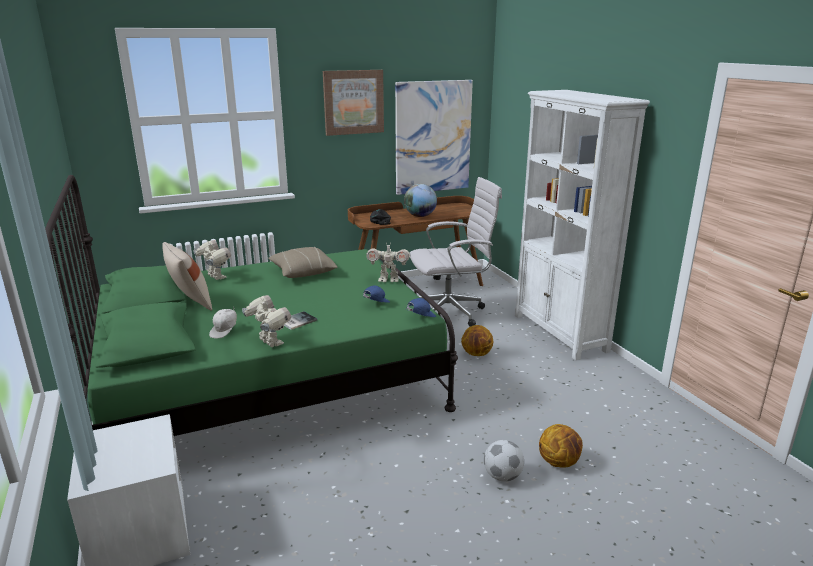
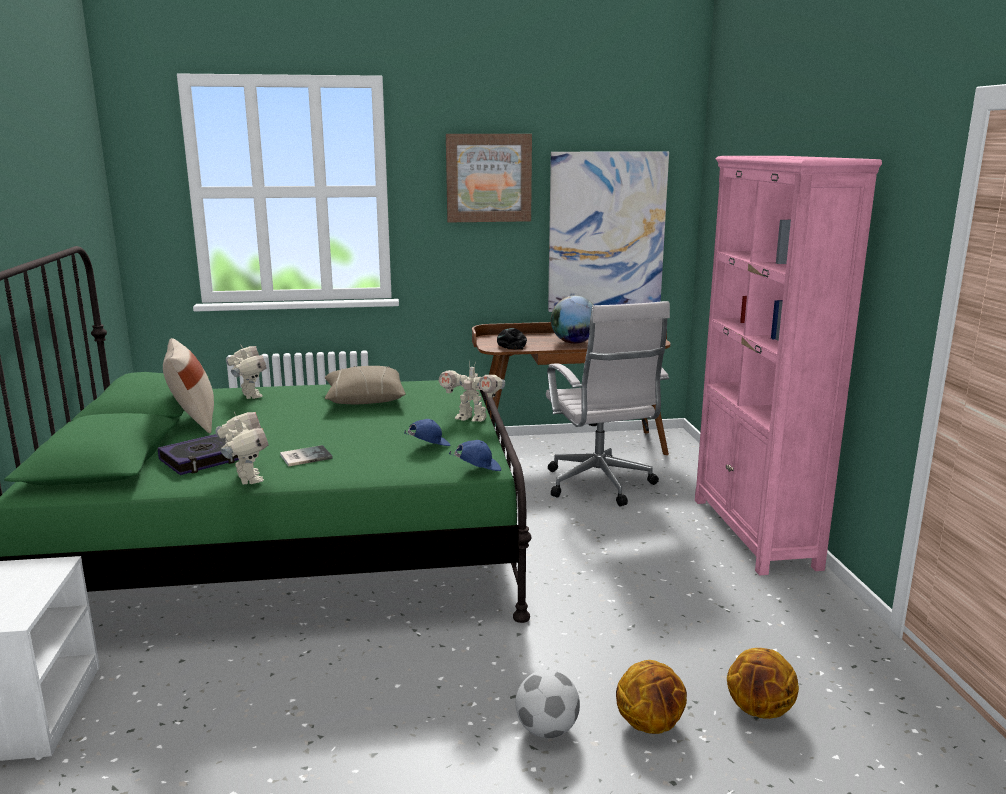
camera: 15 degrees right, 5 degrees down
(225, 331) = (204, 459): white cap -> book
(451, 312) = (600, 486): white office chair -> white office chair turned 75 degrees clockwise
(476, 354) = (606, 547): basketball -> basketball (759, 711)
(560, 333) = (754, 533): white bookcase -> pink bookcase

